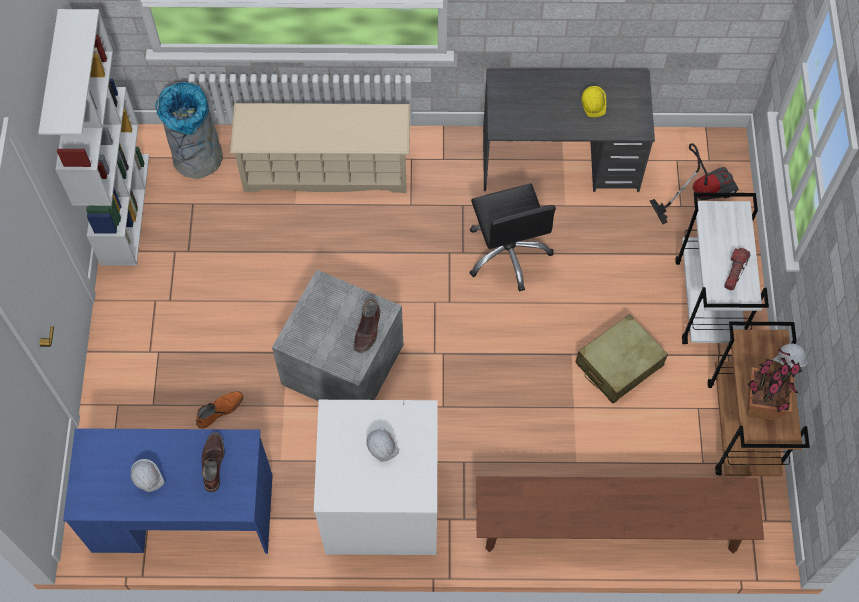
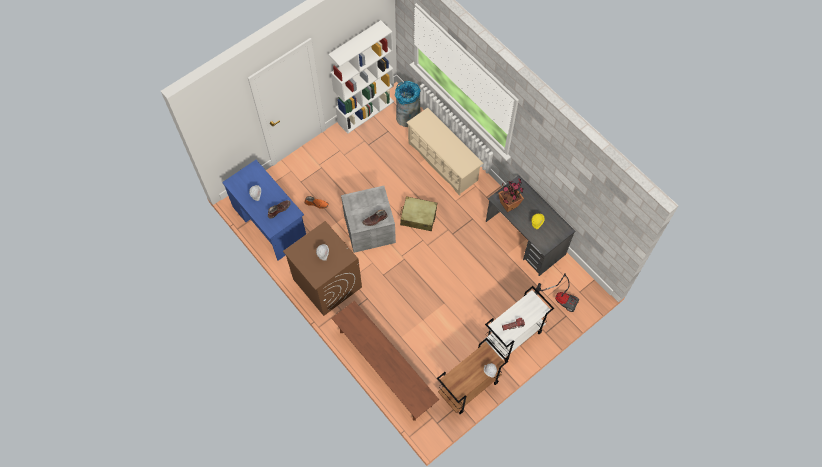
camera: 50 degrees right, 0 degrees up
(381, 504) = (327, 283): white washing machine -> brown washing machine
(508, 253) = (467, 249): black office chair -> none
(618, 364) = (455, 323): beige suitcase -> beige suitcase (418, 217)
(761, 405) = (462, 374): potted plant -> potted plant (508, 204)

